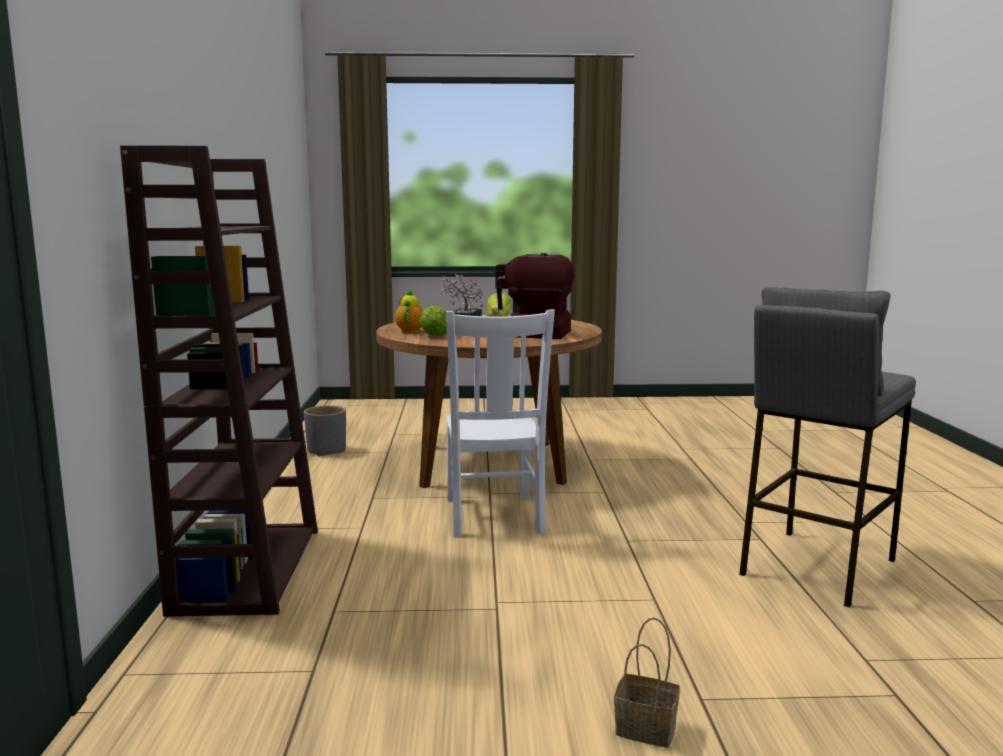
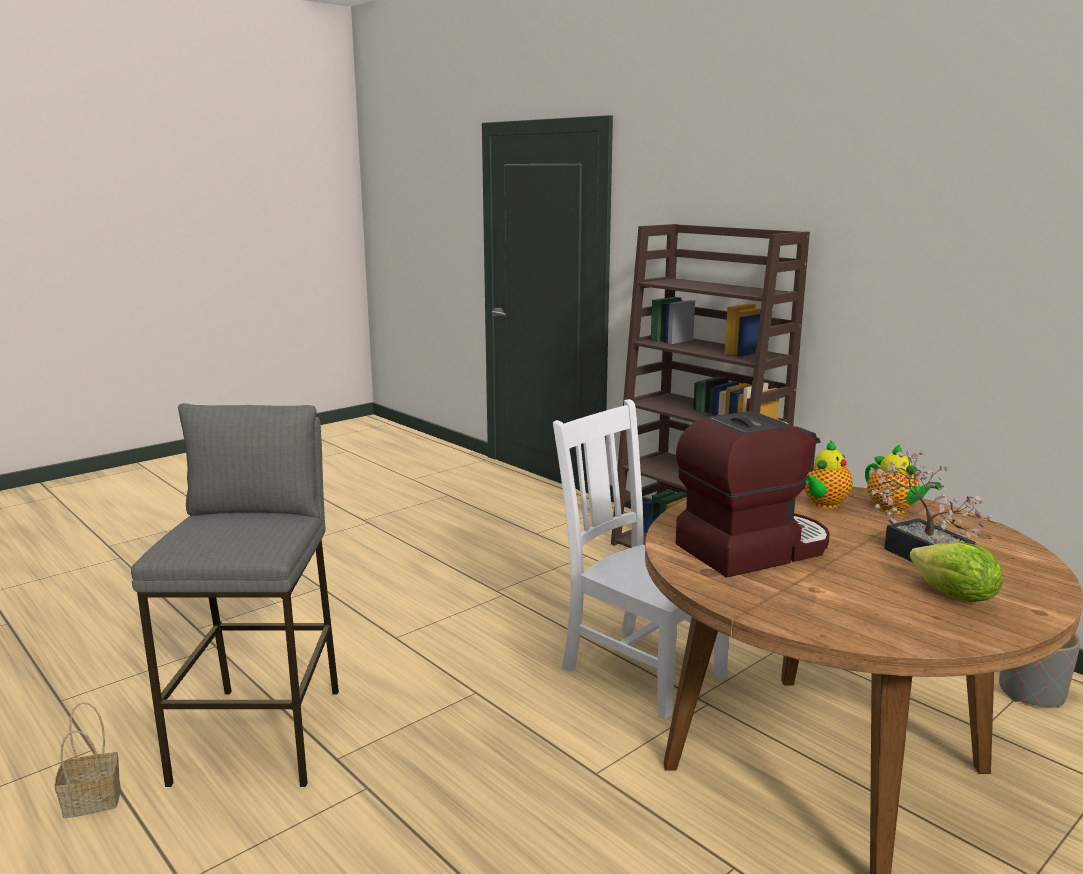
camera: 140 degrees right, 5 degrees up
(434, 336) = (823, 504): lettuce -> teapot
(643, 729) = (344, 565): basket -> basket (94, 800)

